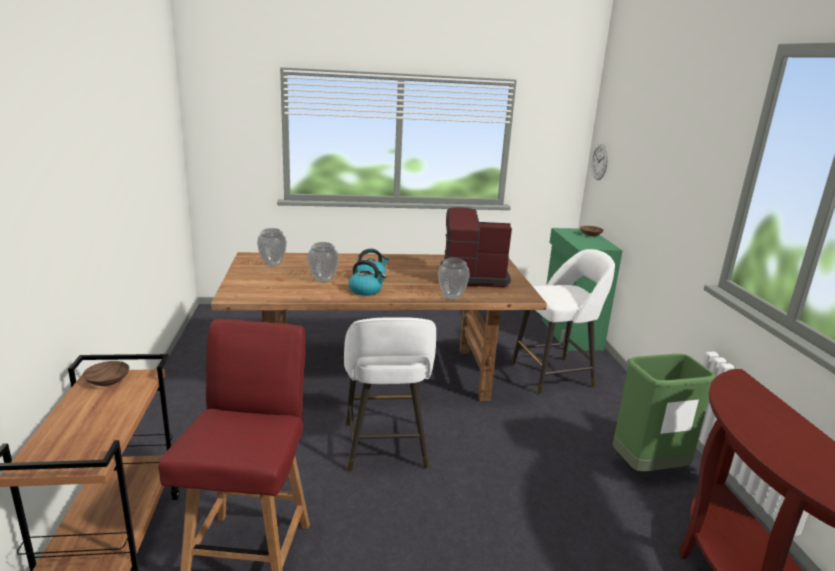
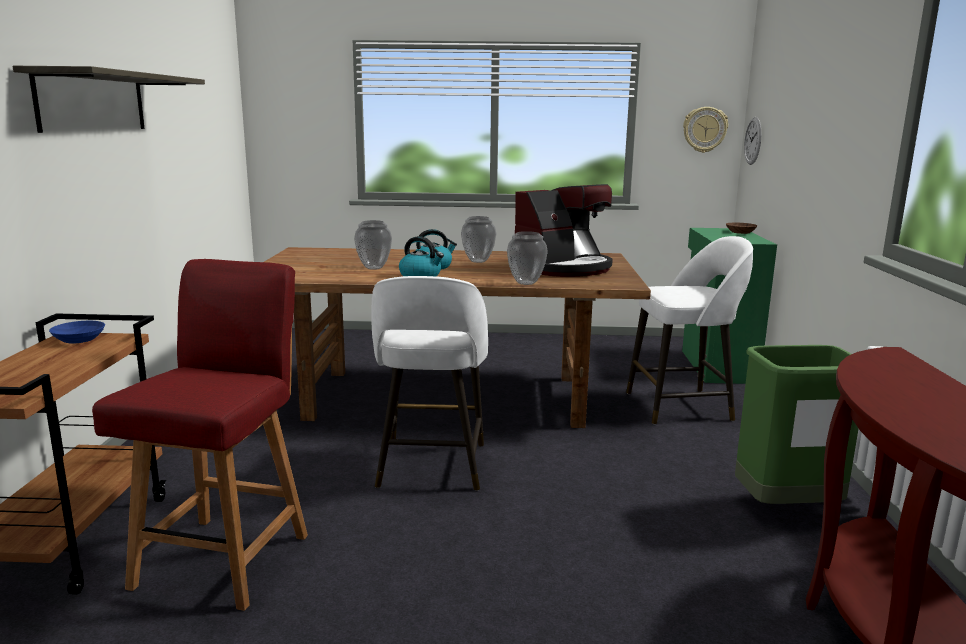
camera: 10 degrees right, 5 degrees down
(90, 159) = (93, 102): none -> shelf
(108, 379) = (80, 339): brown bowl -> blue bowl
(272, 264) = (322, 256): vase -> vase (478, 261)
(472, 276) = (563, 268): coffee machine -> coffee machine turned 135 degrees clockwise
(561, 149) = (704, 129): none -> wall clock

